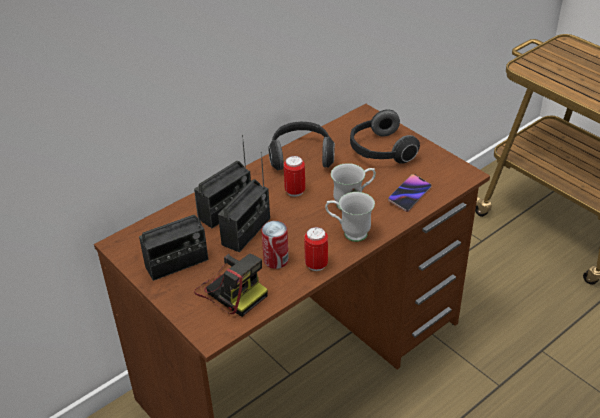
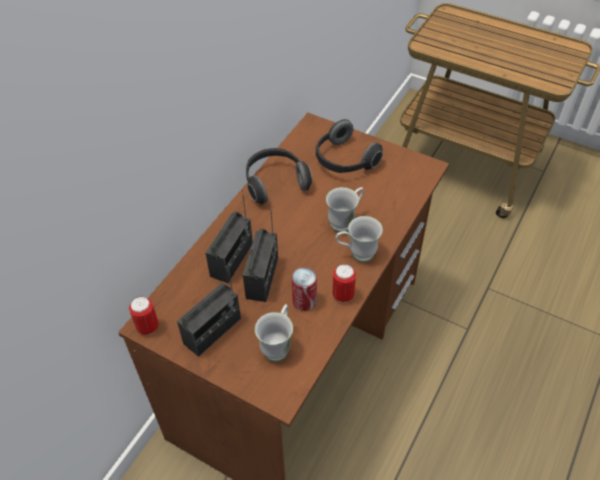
camera: 20 degrees left, 10 degrees up
(231, 290) = (278, 345): camera -> white mug
(295, 191) = (287, 222): can -> can (148, 327)
(409, 195) = (390, 200): phone -> none

